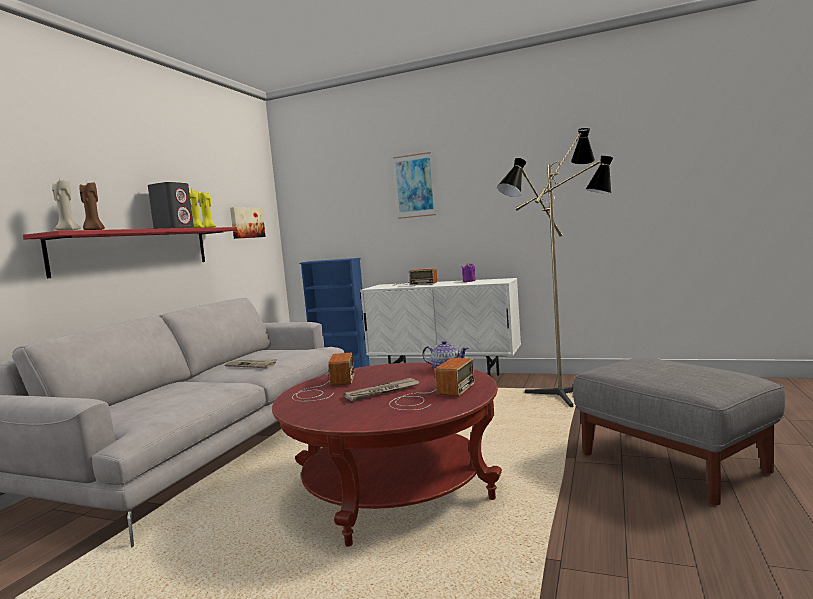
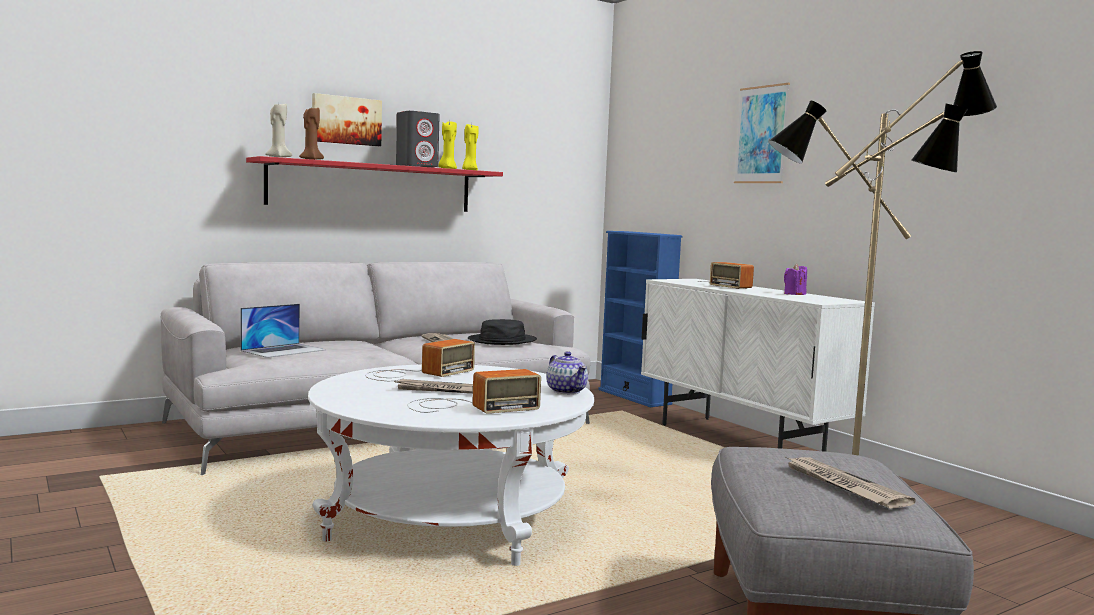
camera: 35 degrees right, 0 degrees up
(143, 406) = (283, 350): none -> laptop
(246, 223) = (545, 168): picture -> picture (346, 120)
(286, 353) = (502, 340): none -> black hat
(394, 489) = (450, 518): red coffee table -> white coffee table
(693, 372) = (843, 485): none -> newspaper

